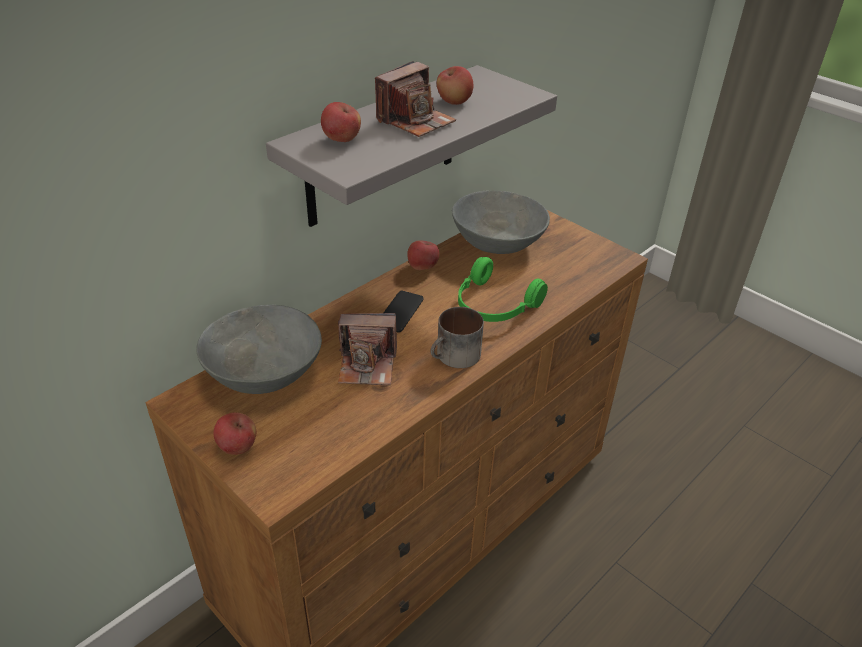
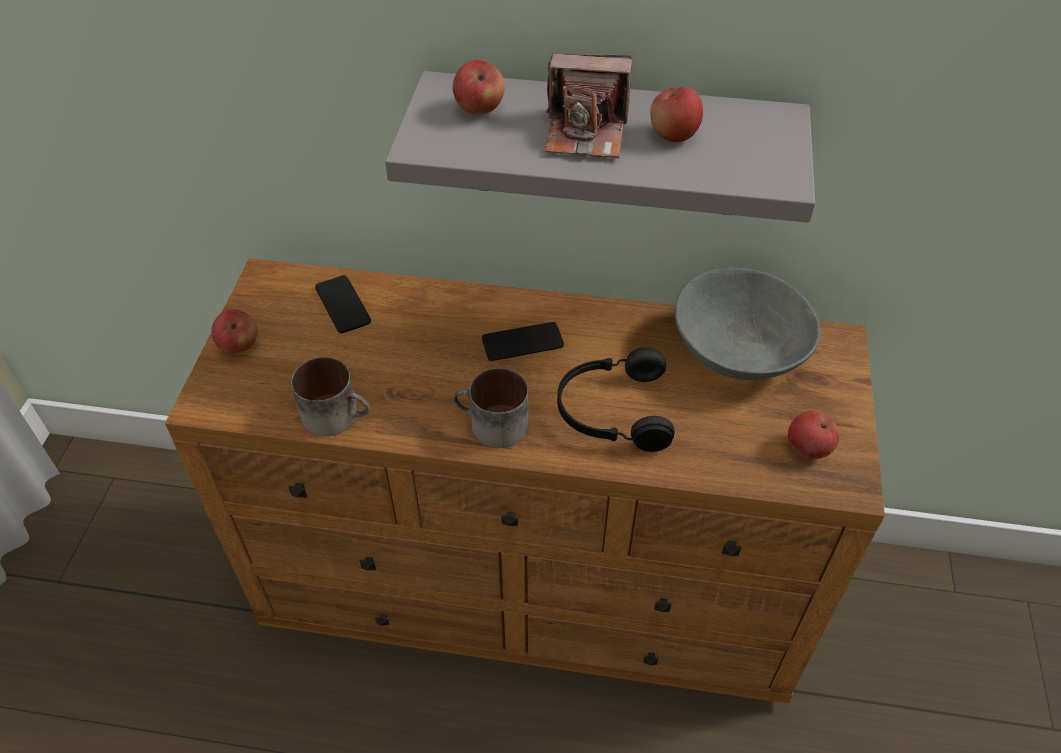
camera: 55 degrees right, 10 degrees up
(265, 374) = (343, 305): grey bowl -> phone
(367, 365) = (417, 366): camera -> none
(369, 423) = (338, 414): none -> mug
(422, 267) = (617, 316): apple -> apple (808, 448)
(494, 305) = (612, 411): green headphones -> black headphones

